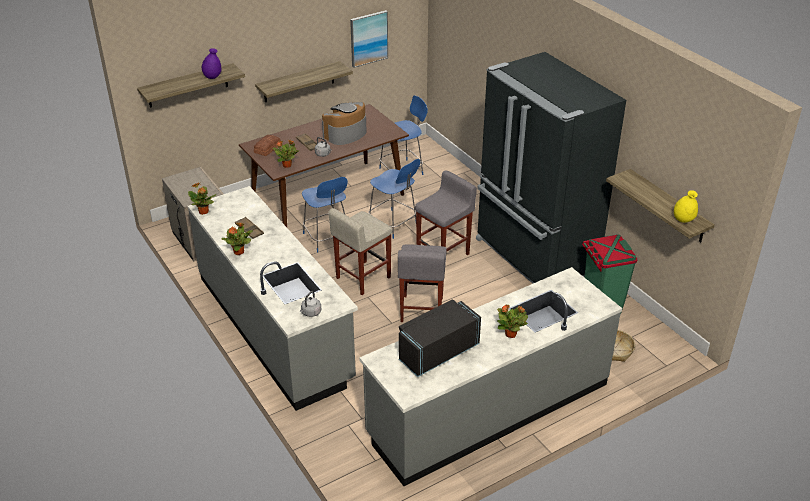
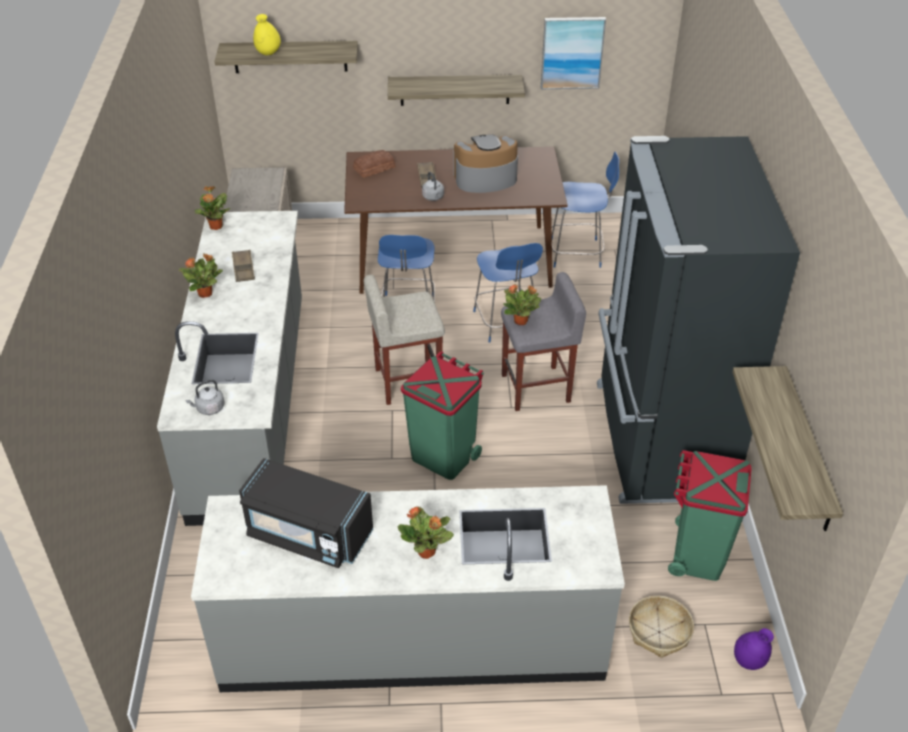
camera: 30 degrees right, 5 degrees up
(212, 77) = (315, 52): purple vase -> purple vase (749, 661)
(287, 165) = (377, 198): potted plant -> potted plant (521, 321)
(421, 310) = (443, 456): grey stool -> green trash can
(437, 352) = (307, 533): black microwave -> black microwave turned 150 degrees counterclockwise
(683, 220) = (795, 484): yellow vase -> yellow vase (268, 53)

